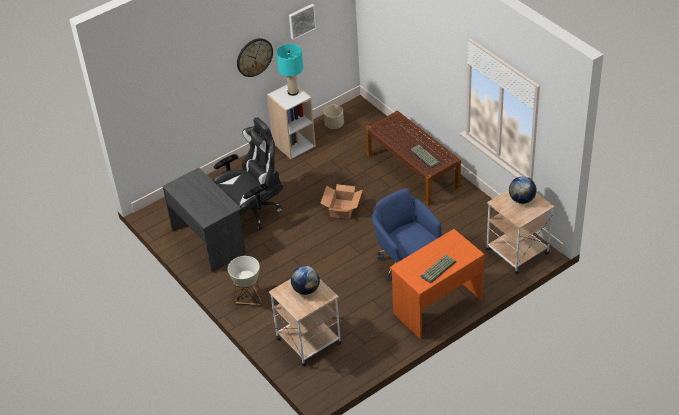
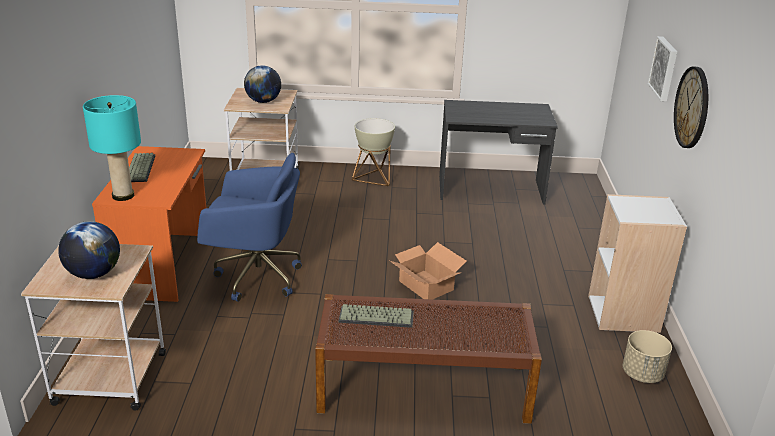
camera: 125 degrees right, 15 degrees down
(250, 213) = (506, 227): black office chair -> none
(293, 92) = (652, 215): turquoise table lamp -> turquoise table lamp (123, 195)
(301, 21) = (741, 123): picture -> picture (664, 68)

